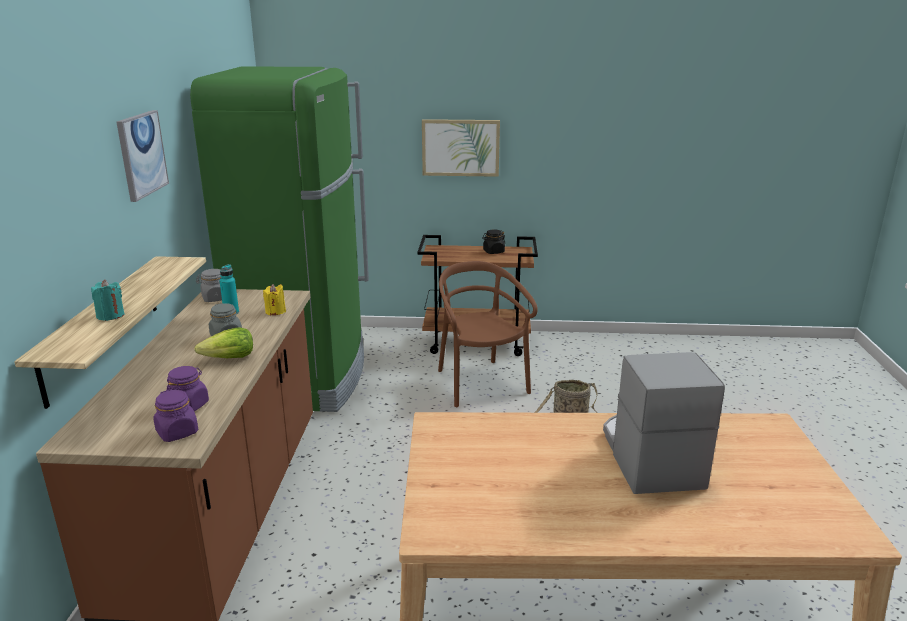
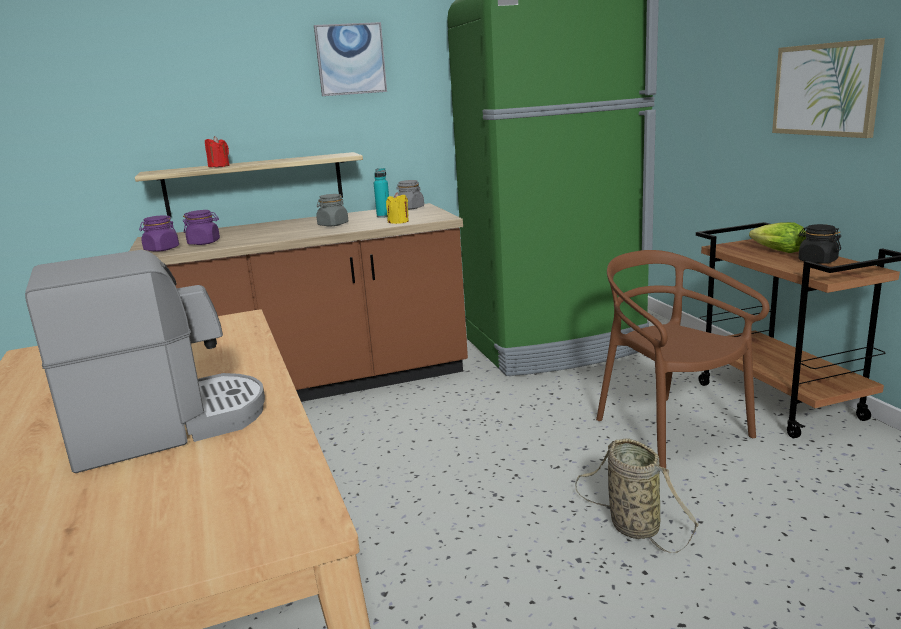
camera: 70 degrees right, 5 degrees down
(110, 315) = (219, 166): turquoise candle -> red candle
(229, 358) = (291, 233): lettuce -> lettuce (777, 251)
(480, 383) = (670, 431): brown chair -> brown chair turned 75 degrees counterclockwise

